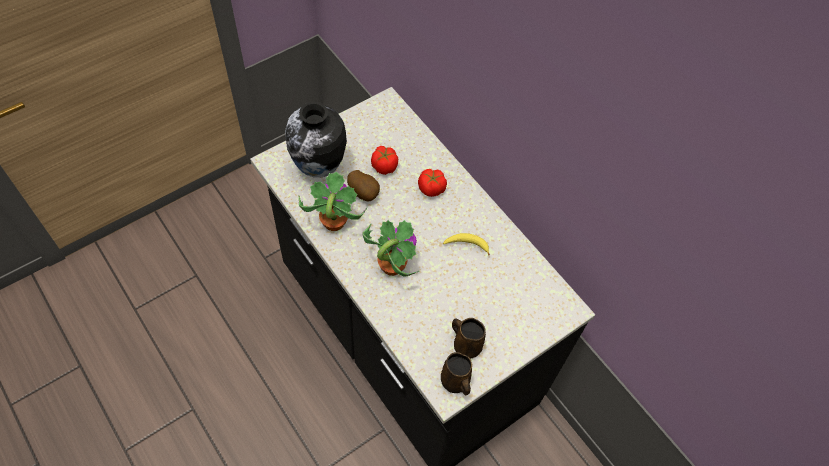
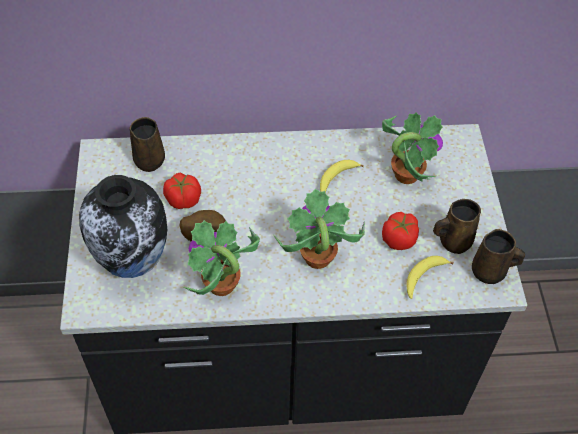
camera: 55 degrees left, 5 degrees down
(403, 131) = (150, 159): none -> brown mug
(420, 340) = (423, 277): none -> banana
(431, 188) = (245, 173): tomato -> tomato (399, 239)
(505, 286) = (405, 174): none -> potted plant

